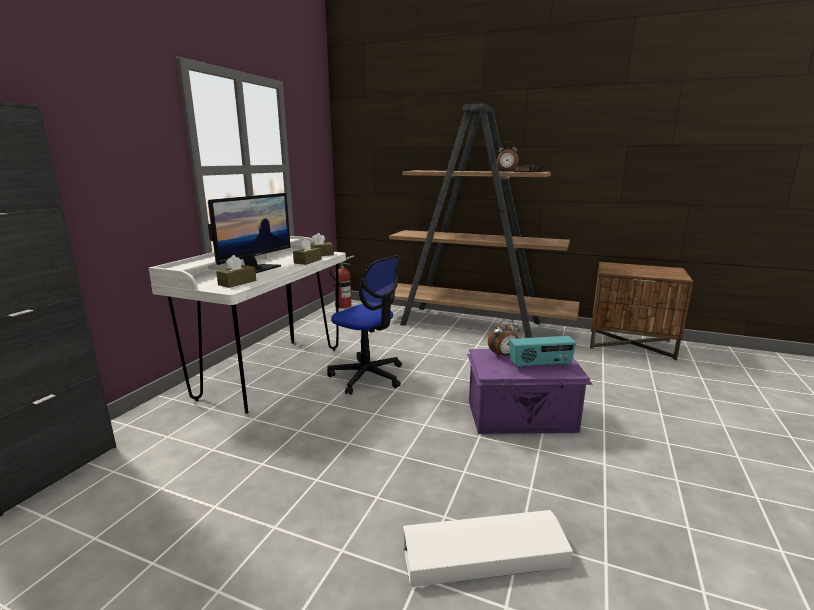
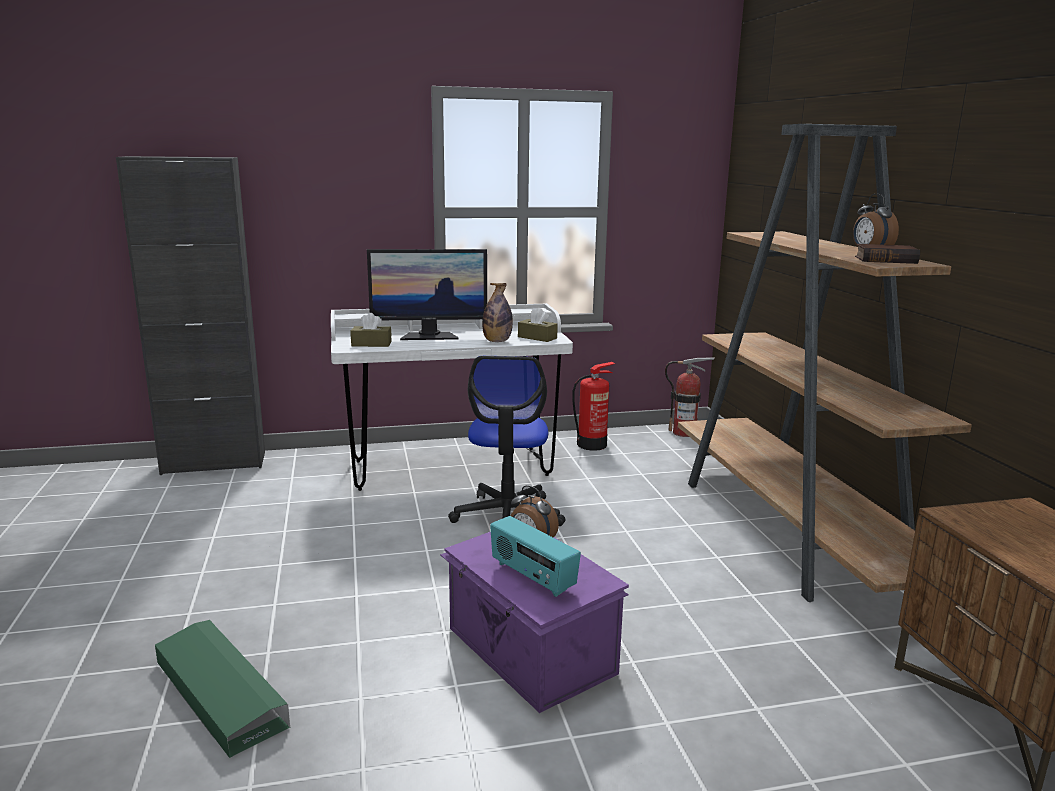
camera: 55 degrees right, 0 degrees up
(307, 261) = (497, 341): brown tissue box -> bottle
(317, 327) = (592, 445): none -> fire extinguisher
(483, 555) = (220, 693): white storage box -> green storage box

